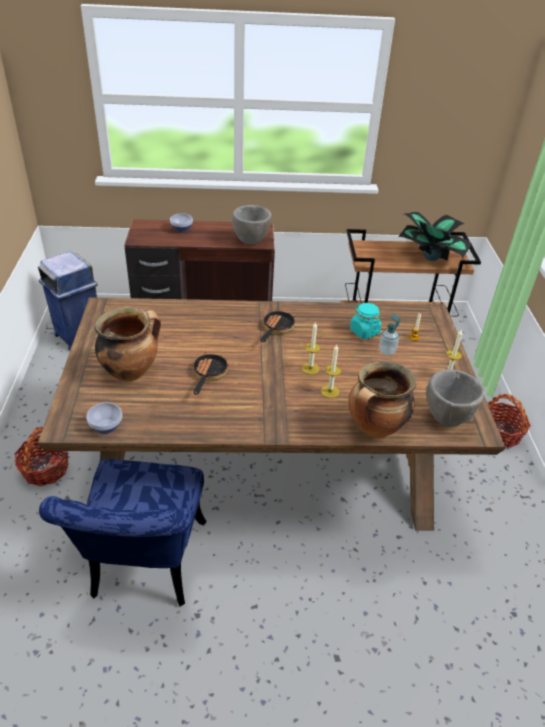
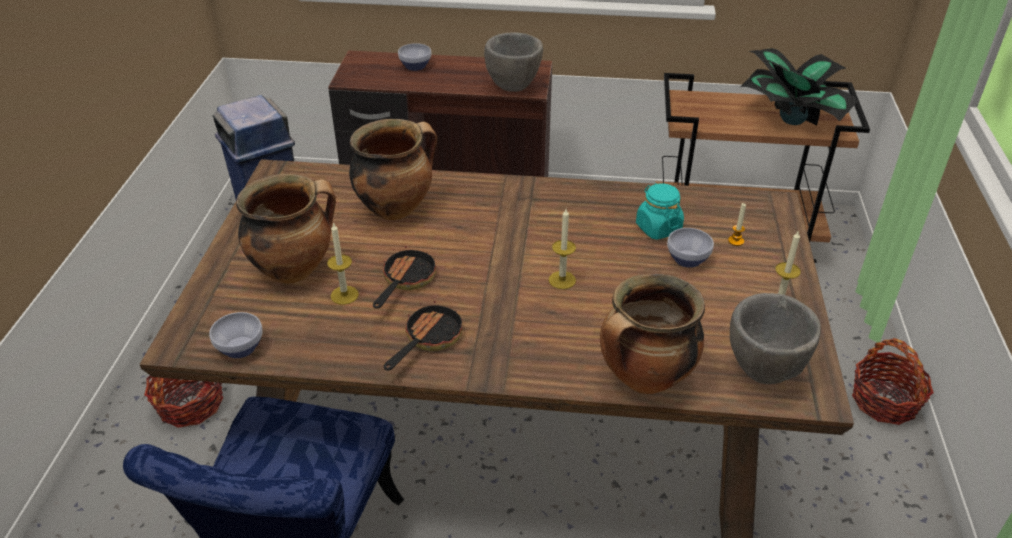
camera: 10 degrees right, 0 degrees up
(190, 326) = (396, 208): none -> cooking pot
(276, 329) = (522, 218): frying pan -> frying pan (428, 339)
(330, 391) = (585, 317): candle -> candle (344, 295)
(387, 351) = (688, 260): soap dispenser -> bowl

